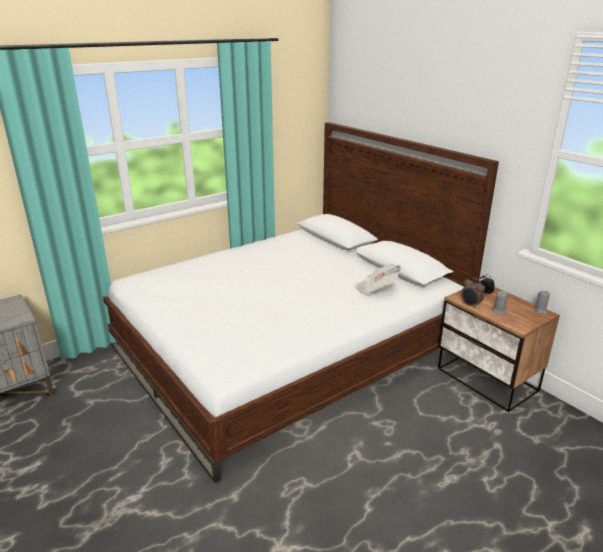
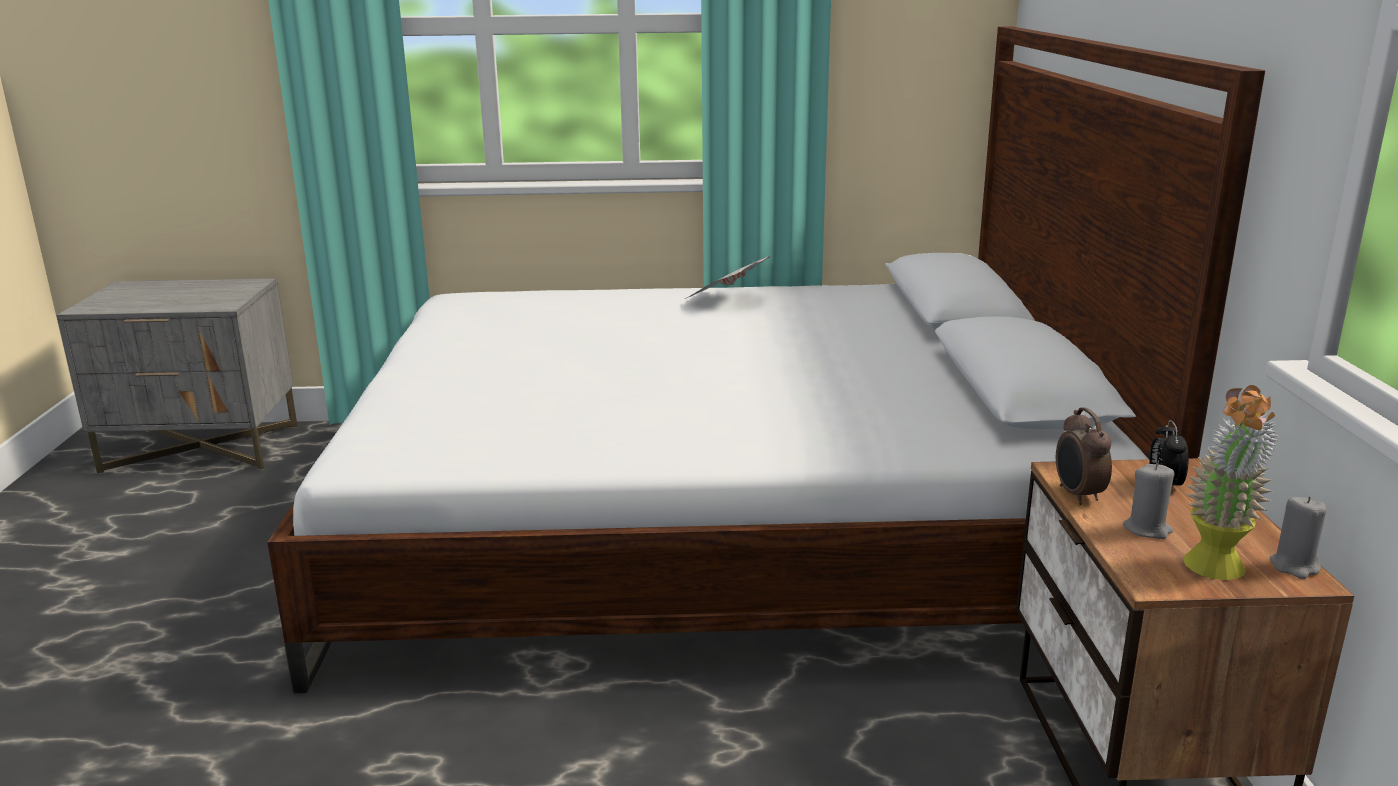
camera: 35 degrees right, 5 degrees down
(376, 289) = (890, 412): newspaper -> newspaper (726, 301)
(528, 319) = (1215, 573): none -> potted plant

